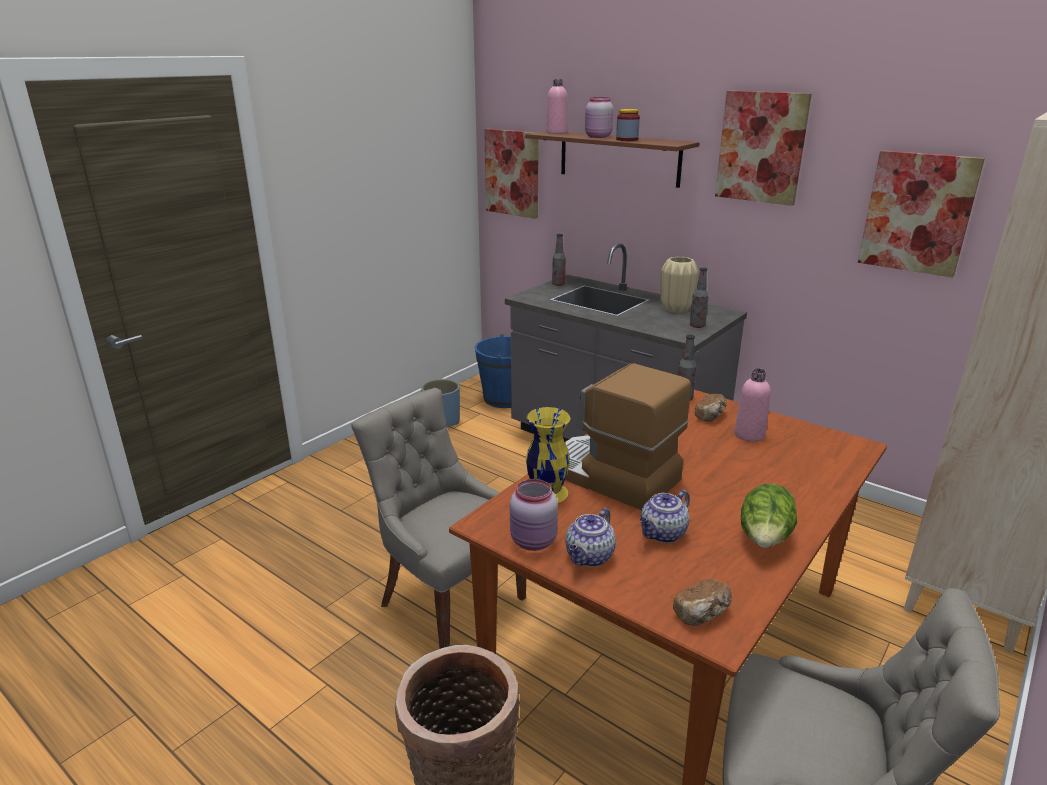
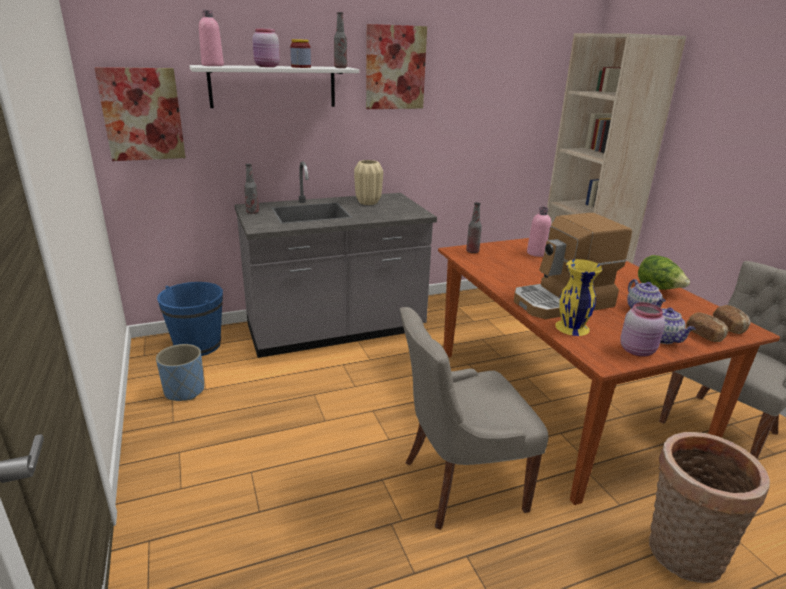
camera: 60 degrees left, 0 degrees up
(619, 158) = (273, 86): brown shelf -> white shelf
(697, 326) = (405, 207): bottle -> bottle (340, 68)
(710, 416) = (503, 253): bread -> bread (705, 335)
(917, 213) = (491, 102): picture -> none

